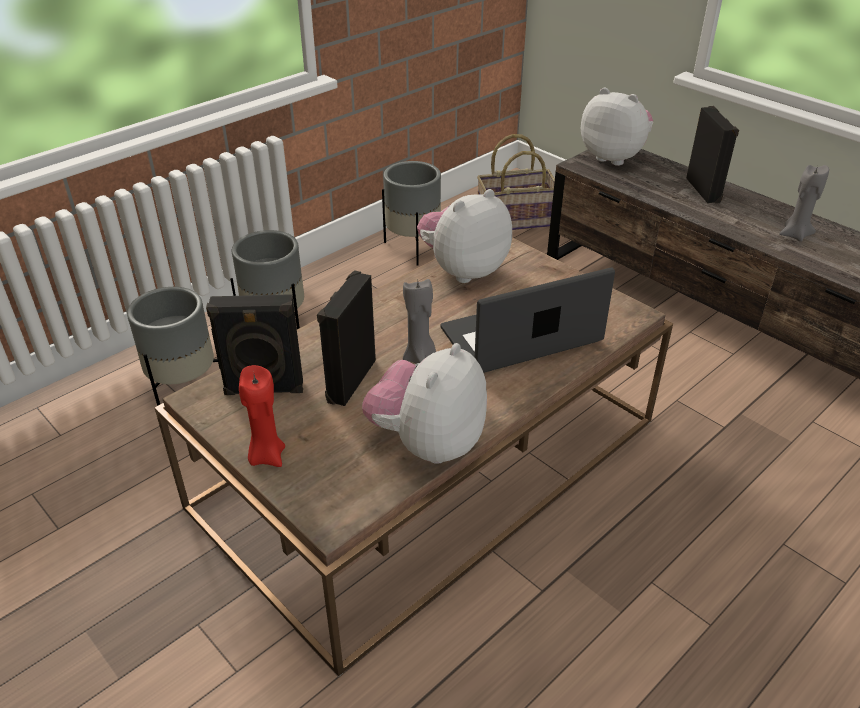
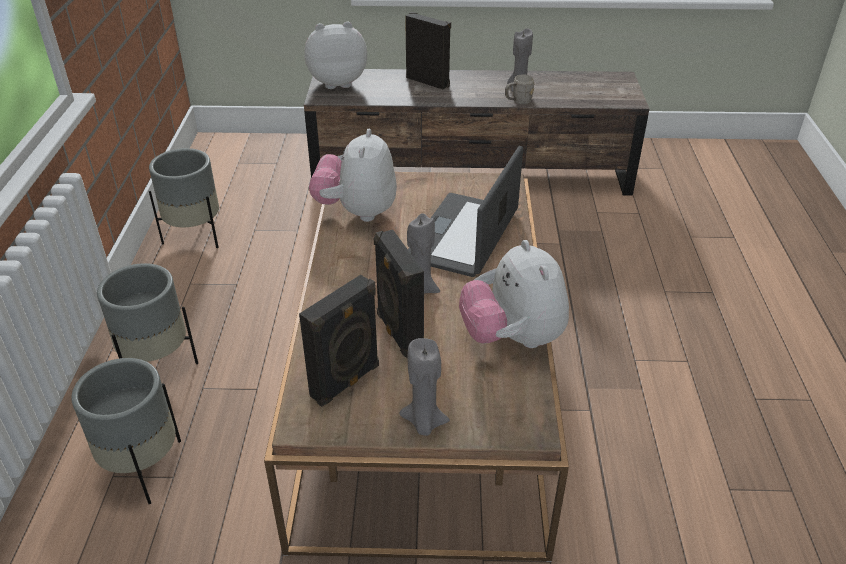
camera: 45 degrees left, 0 degrees up
(266, 456) = (424, 423): red candle -> grey candle
(515, 219) = (251, 173): basket -> none
(773, 248) = (518, 102): none -> grey mug

